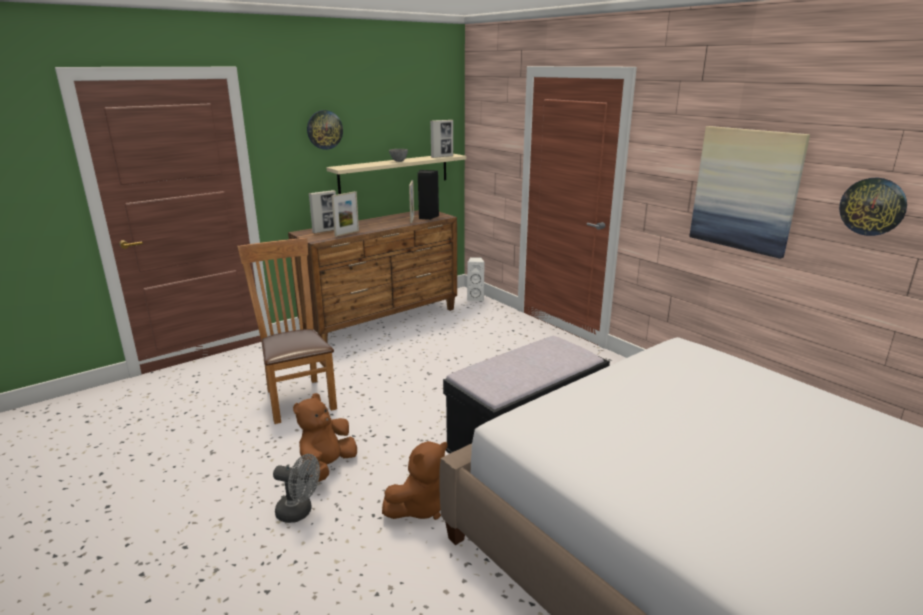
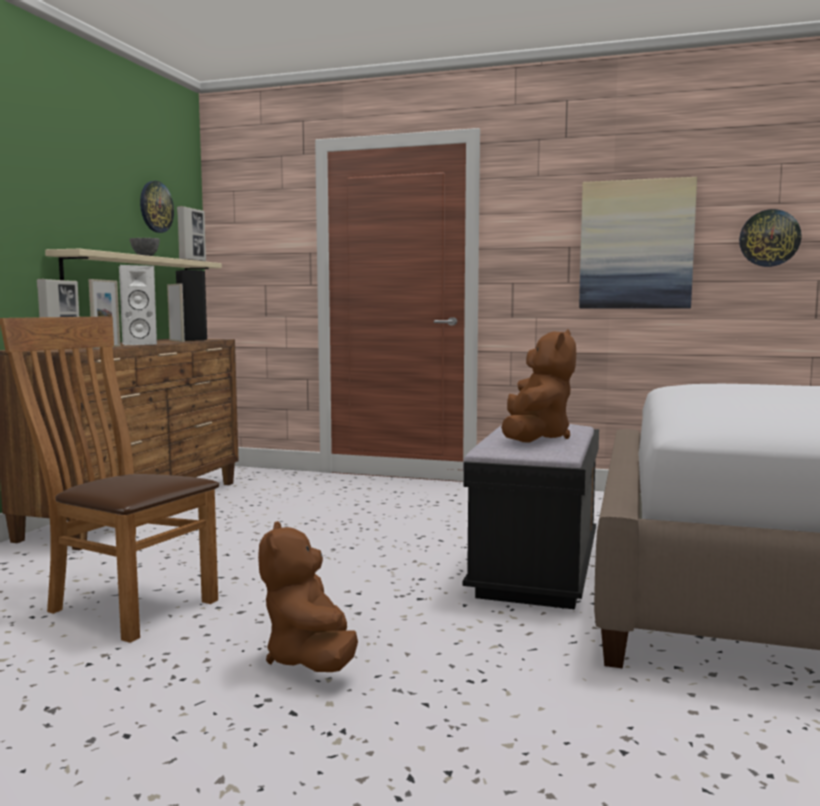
camera: 35 degrees left, 15 degrees down
(299, 512) = (354, 718): grey fan -> none
(324, 129) = (43, 188): wall clock -> wall clock (156, 207)
(420, 507) = (516, 651): brown plush toy -> brown plush toy (535, 437)
(475, 298) = (247, 471): white speaker -> white speaker (137, 344)

